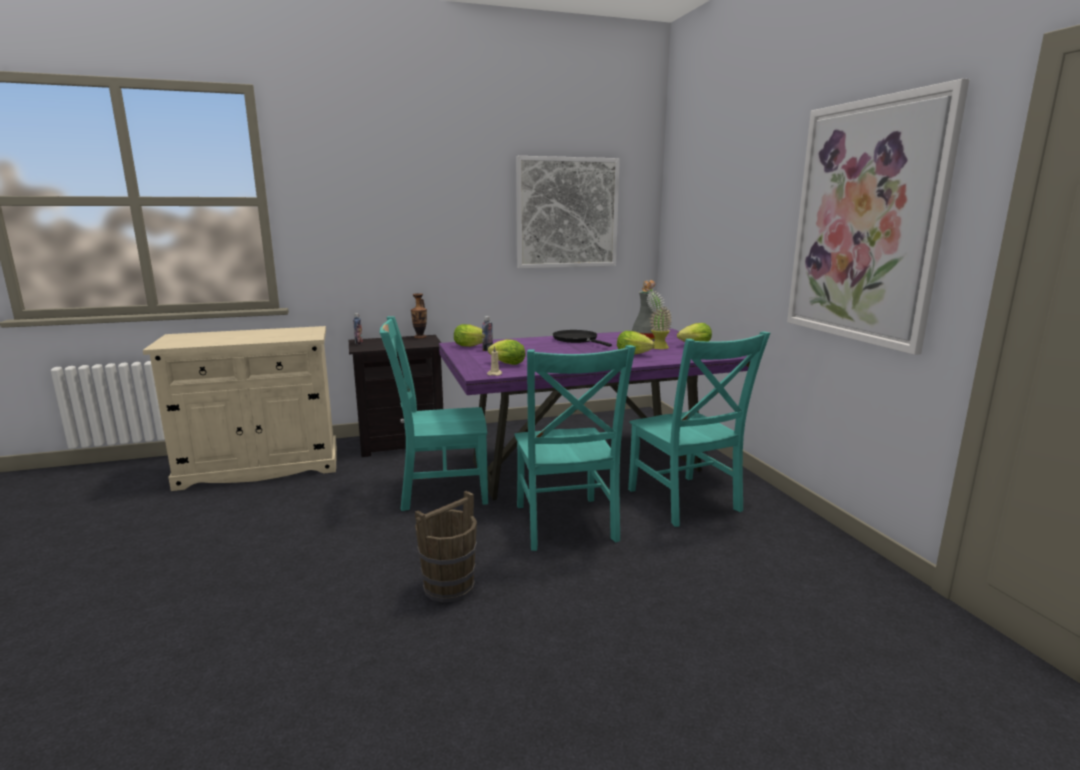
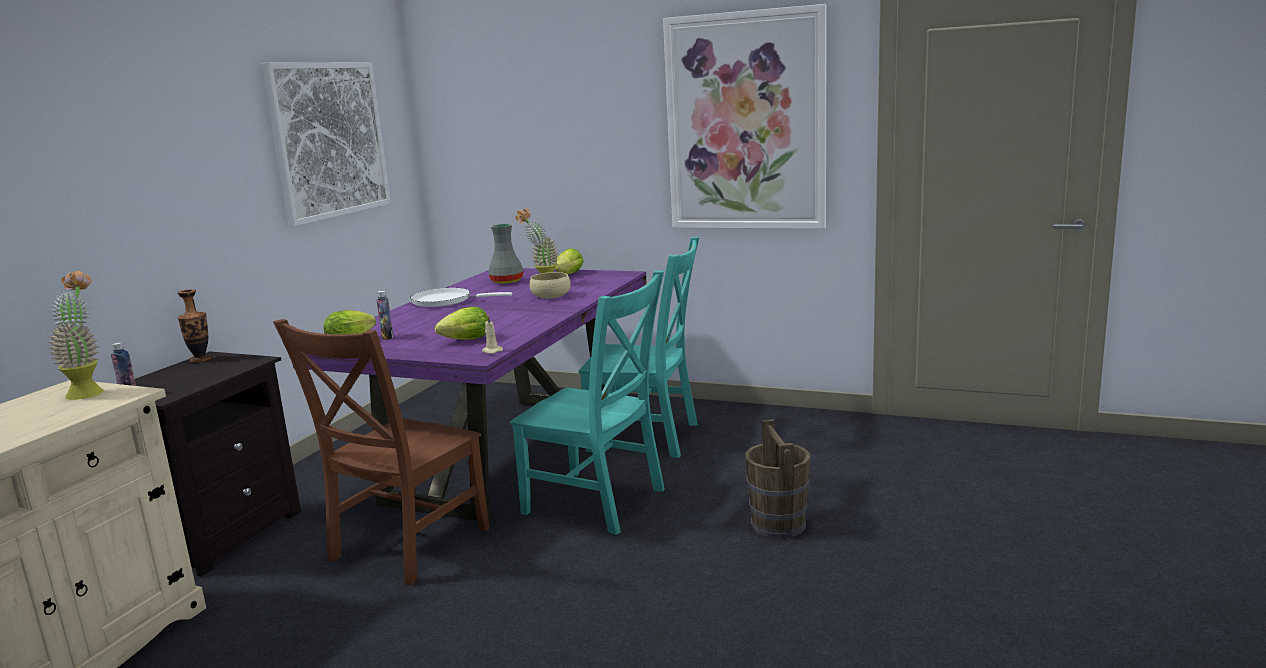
camera: 50 degrees left, 0 degrees up
(309, 332) = (89, 391): none -> potted plant
(439, 490) = (405, 547): turquoise chair -> brown chair
(448, 587) = (615, 600): brown bucket -> brown bucket (778, 525)
(577, 340) = (446, 301): black frying pan -> white frying pan
(635, 354) = (550, 296): lettuce -> beige bowl

